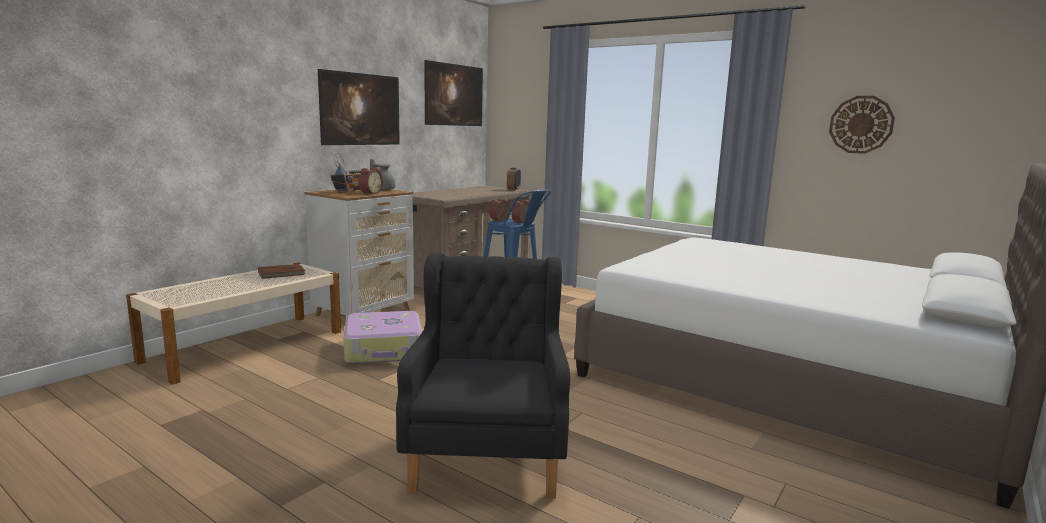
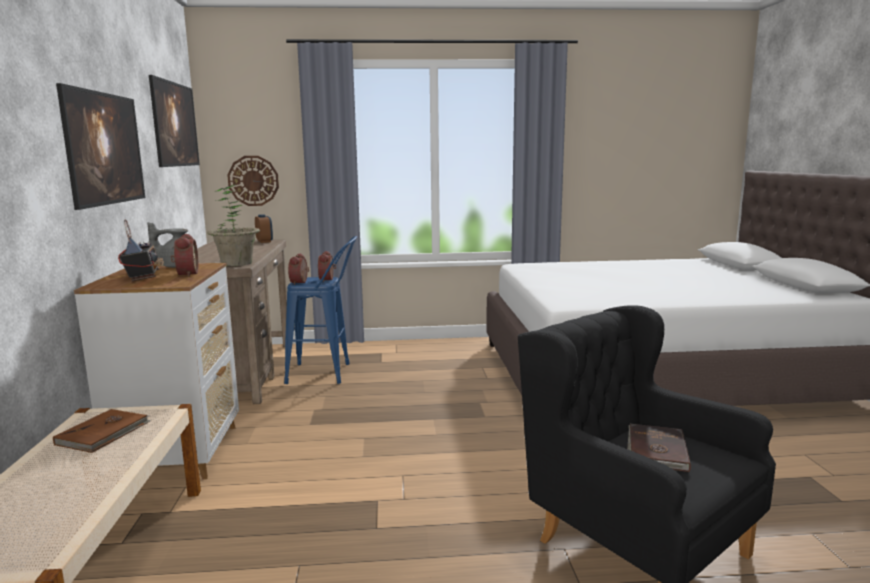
camera: 40 degrees left, 0 degrees up
(384, 349) = (306, 488): suitcase -> none
(446, 197) = (236, 263): none -> potted plant
(495, 372) = (655, 450): none -> brown book
(861, 124) = (622, 146): wall clock -> wall clock (253, 180)

